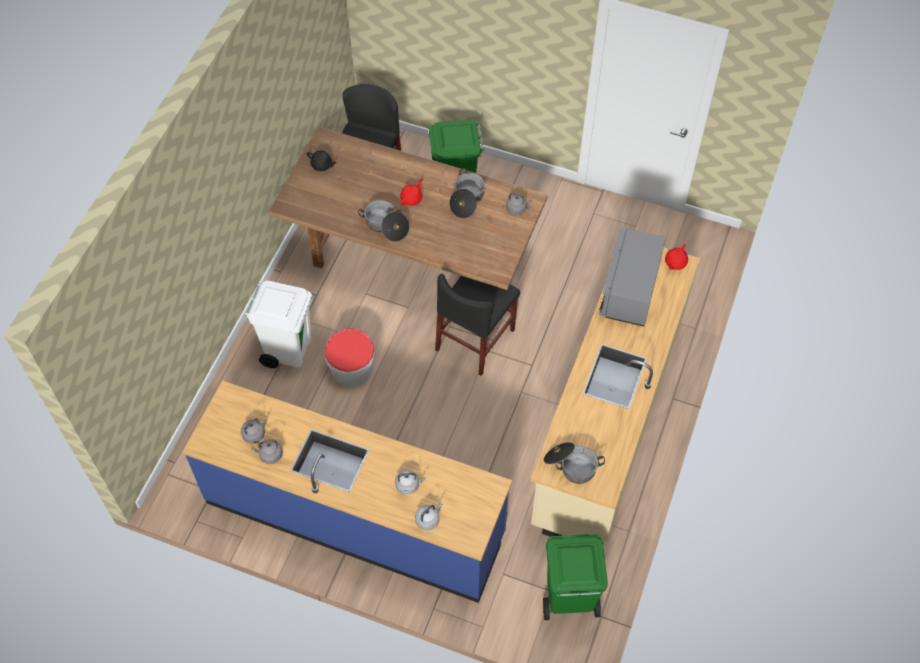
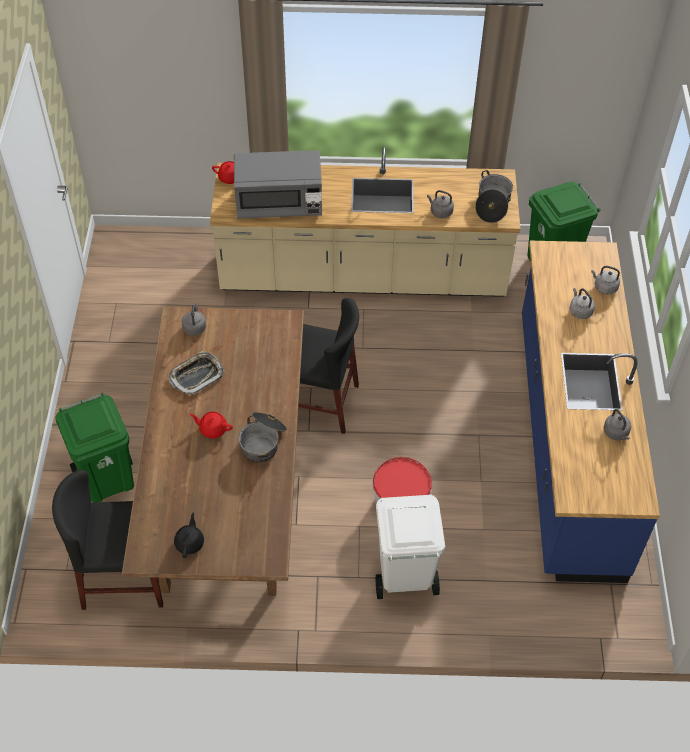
camera: 110 degrees left, 5 degrees down
(255, 434) = (601, 455): grey kettle -> grey kettle (440, 212)
(467, 200) = (196, 375): cooking pot -> tray

